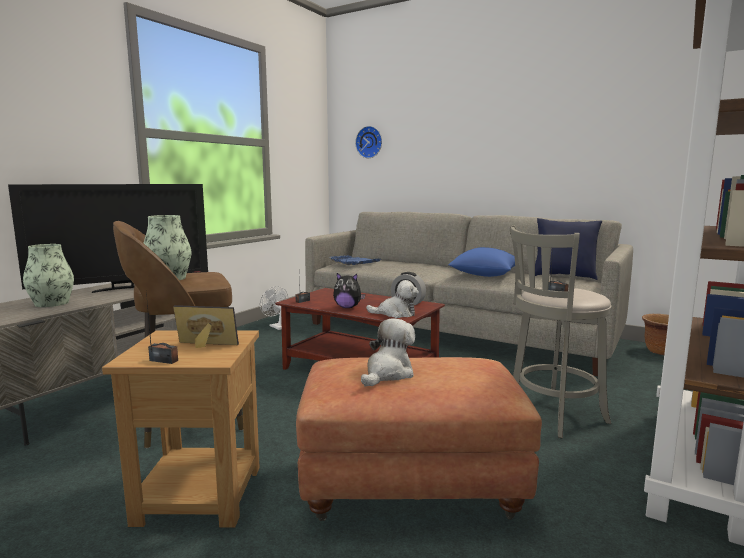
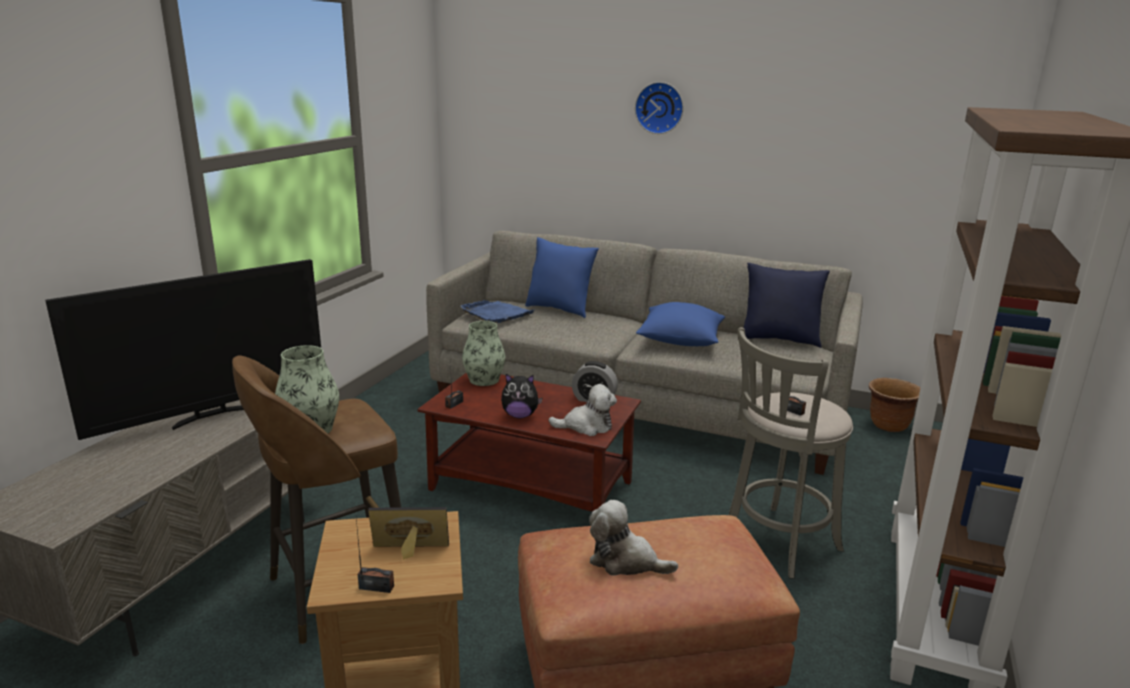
camera: 10 degrees left, 10 degrees up
(52, 303) = (132, 461): vase -> vase (484, 380)
(276, 326) = (390, 407): white fan -> none
(370, 142) = (504, 124): wall clock -> wall clock (660, 108)
(388, 373) = (625, 561): plush toy -> plush toy turned 90 degrees counterclockwise
(400, 261) = (560, 309): none -> blue pillow

